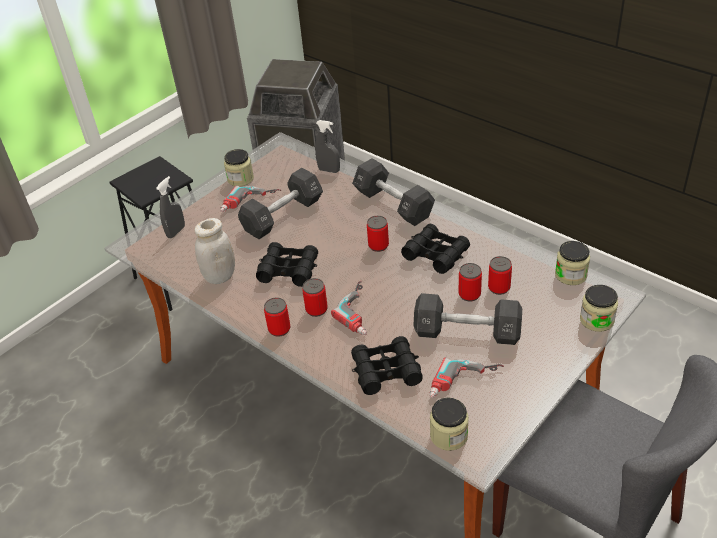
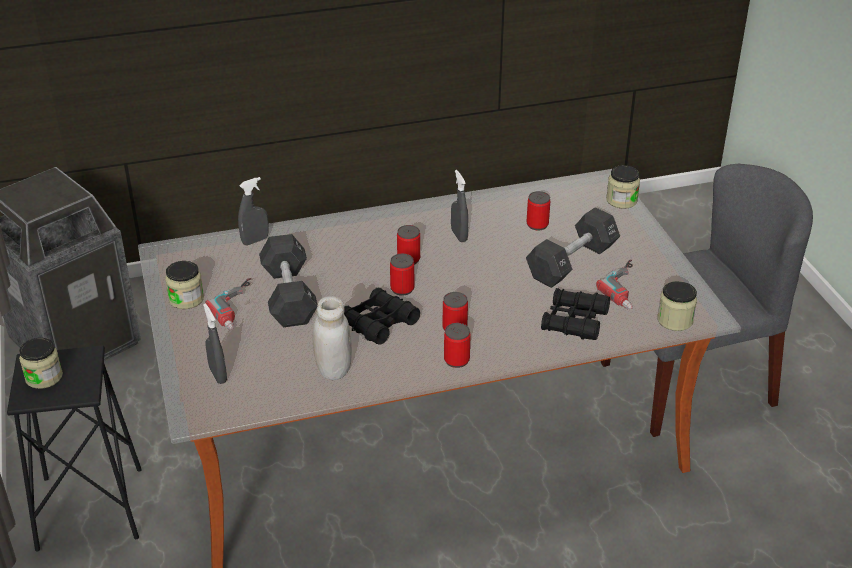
camera: 60 degrees left, 5 degrees down
(362, 311) = (486, 304): power drill -> none
(393, 204) = (360, 227): black dumbbell -> none
(436, 254) = (459, 235): black binoculars -> grey spray bottle
(469, 294) = (529, 241): can -> can (402, 289)
(570, 275) = (560, 187): jar -> jar (44, 377)

